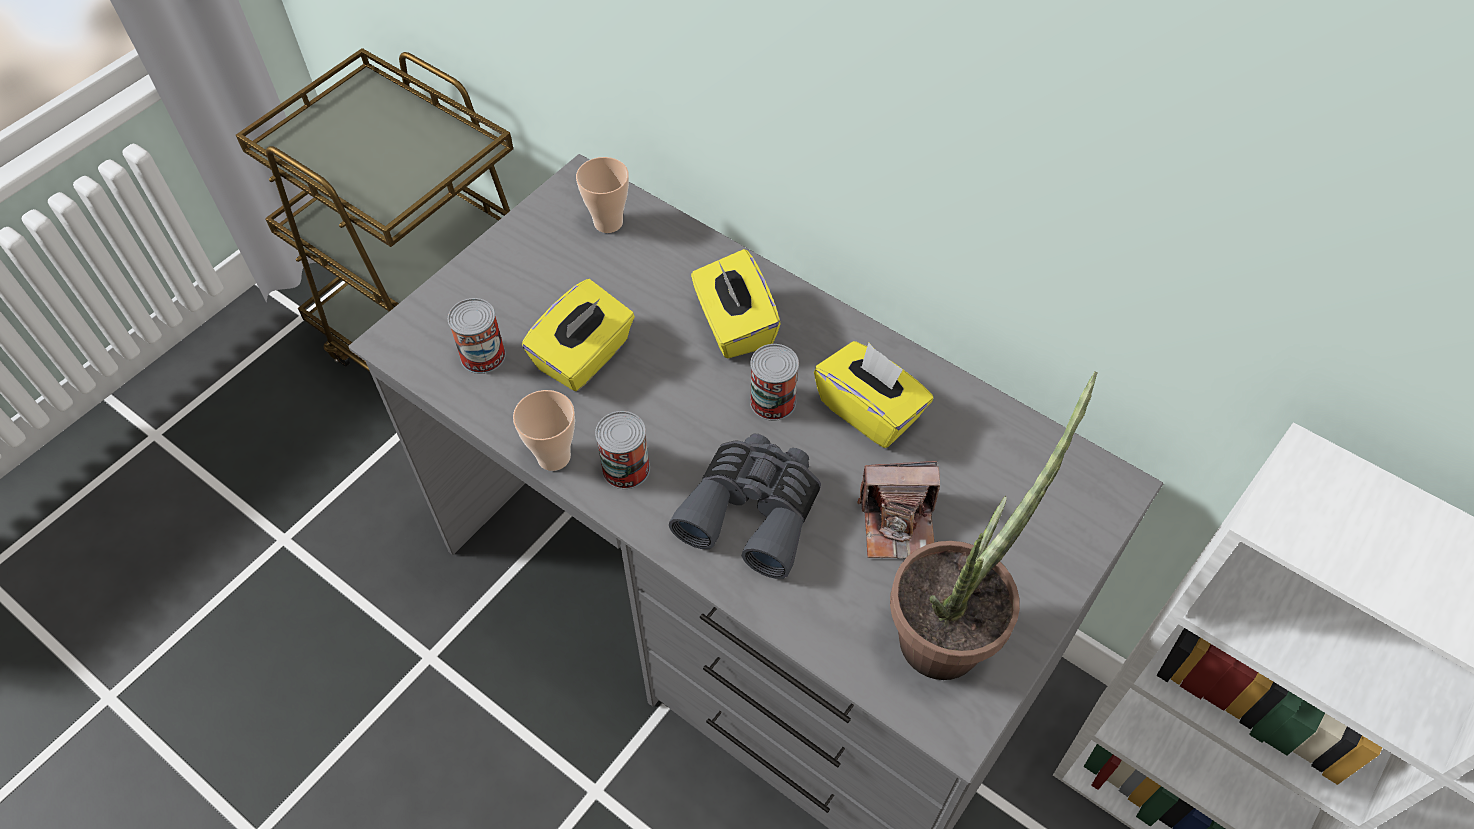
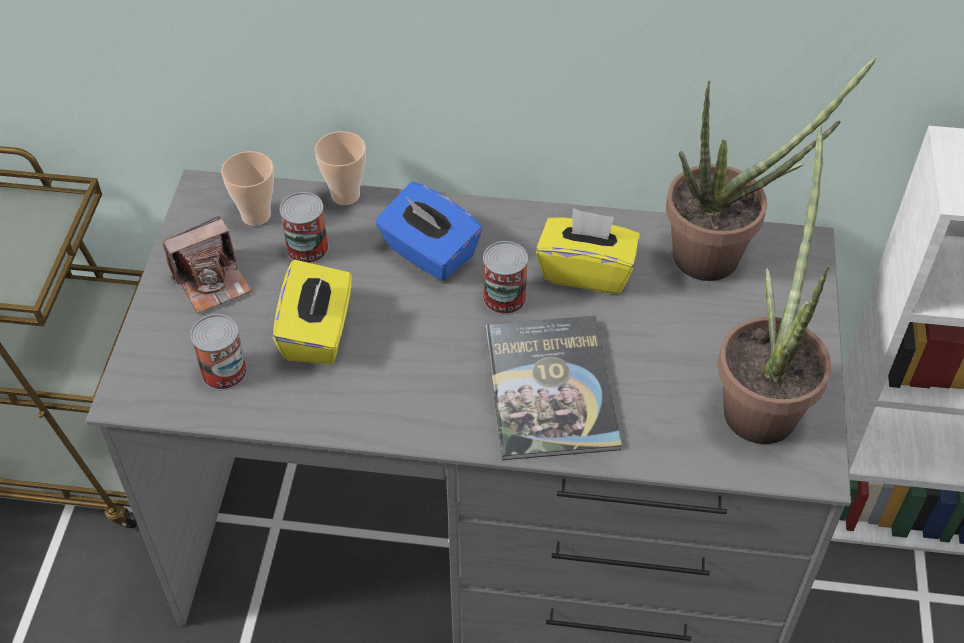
camera: 30 degrees left, 5 degrees down
(553, 457) = (352, 424): cup -> cup (345, 195)
(626, 468) = (421, 404): can -> can (307, 248)
(734, 325) = (429, 253): yellow tissue box -> blue tissue box
(753, 511) = (550, 388): grey binoculars -> book
(898, 524) = (669, 345): camera -> camera (212, 281)
(1018, 458) = (721, 256): none -> potted plant

